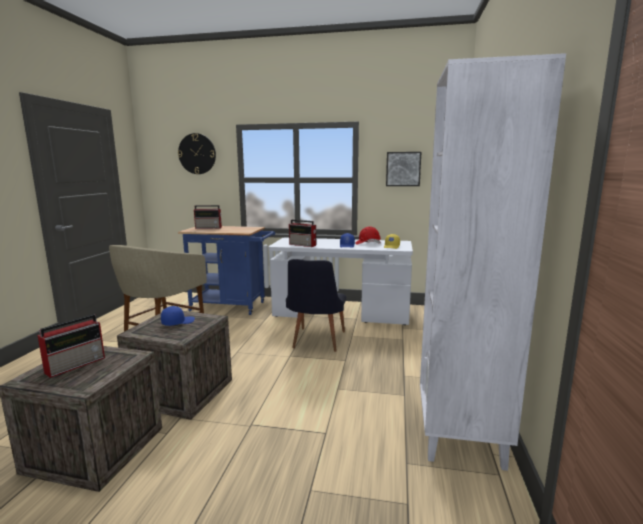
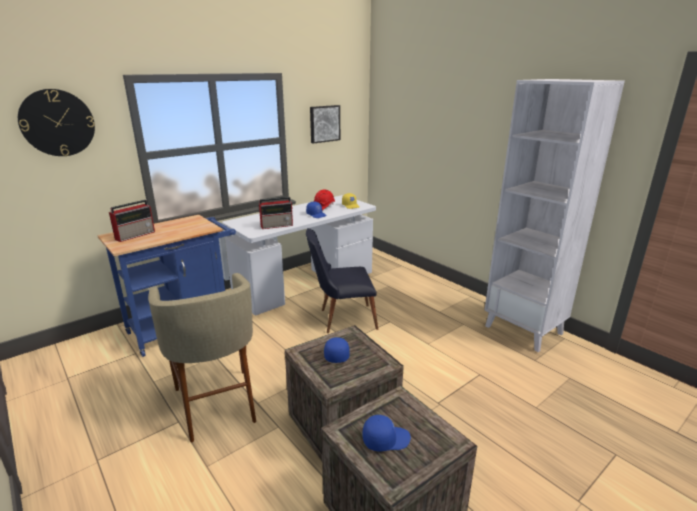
camera: 50 degrees left, 10 degrees up
(76, 364) = (385, 439): radio -> blue cap
(316, 342) = (342, 319): black chair -> black chair turned 120 degrees clockwise

